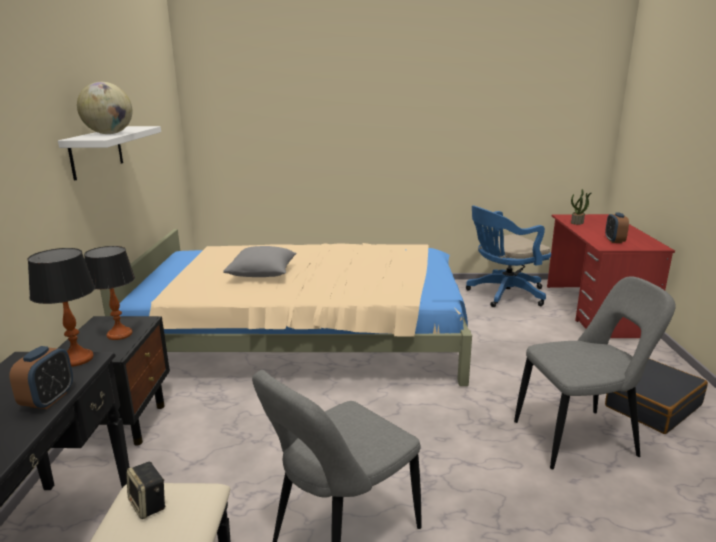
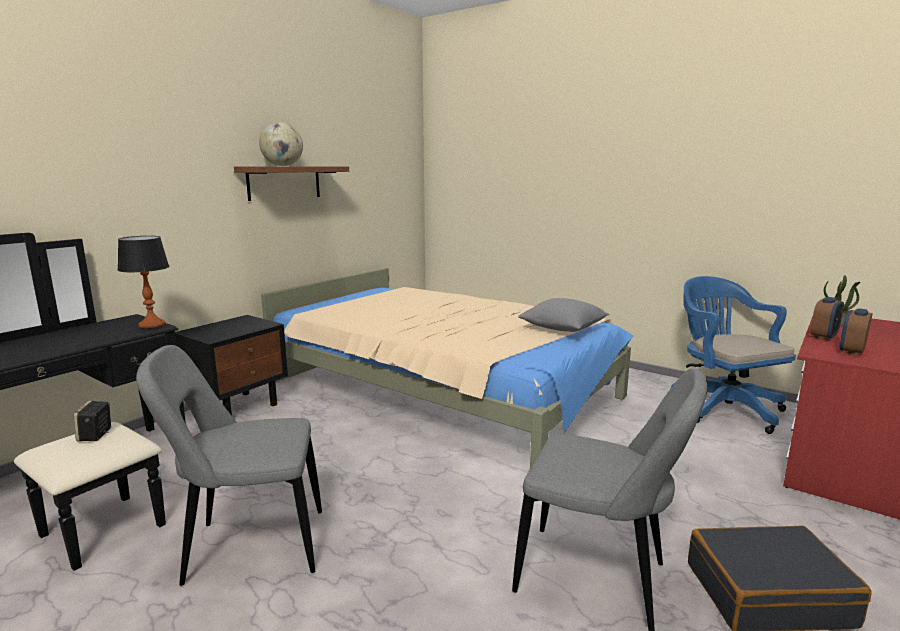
camera: 35 degrees right, 5 degrees down
(48, 400) = (93, 340): alarm clock -> alarm clock (824, 336)
(96, 152) = (284, 182): white shelf -> brown shelf
(119, 334) = (238, 328): table lamp -> none
(263, 274) = (403, 312): grey pillow -> grey pillow (563, 329)
(503, 294) = (722, 407): blue office chair -> blue office chair turned 60 degrees clockwise

